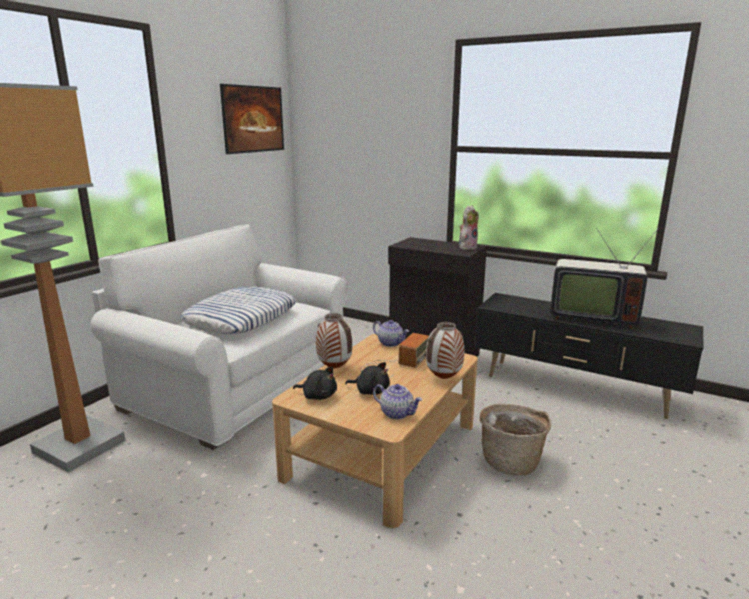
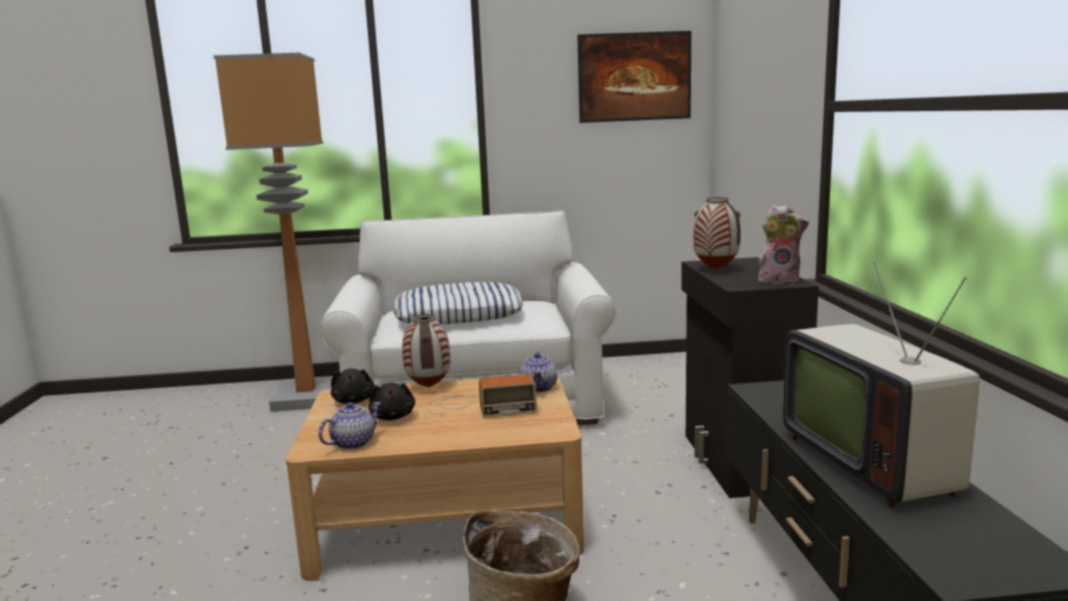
camera: 55 degrees right, 5 degrees down
(397, 413) = (353, 443): teapot -> teapot turned 135 degrees counterclockwise
(443, 379) = (475, 439): vase -> vase (715, 269)

